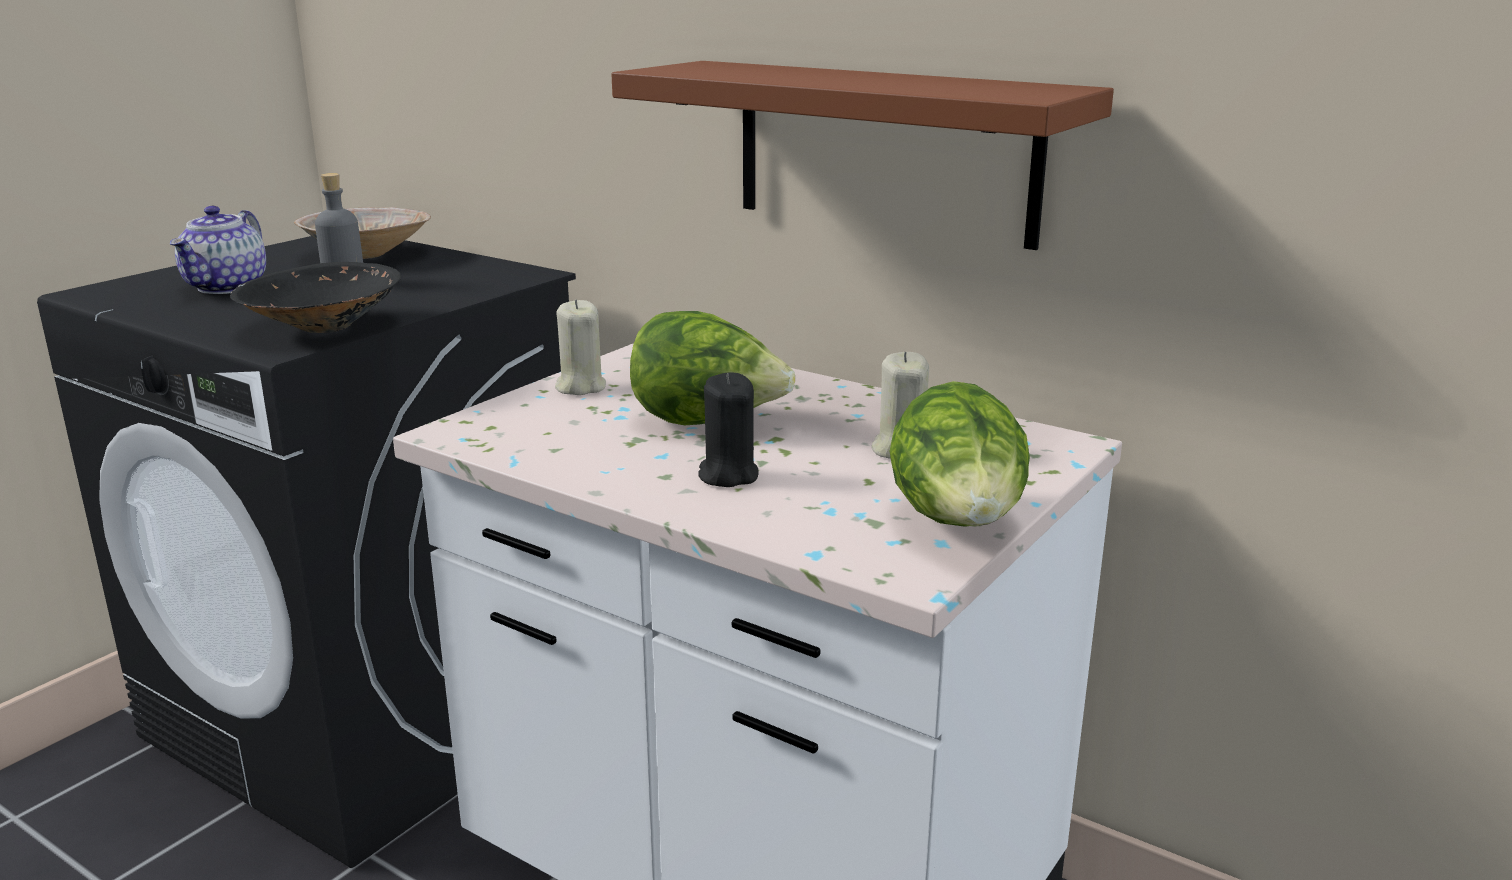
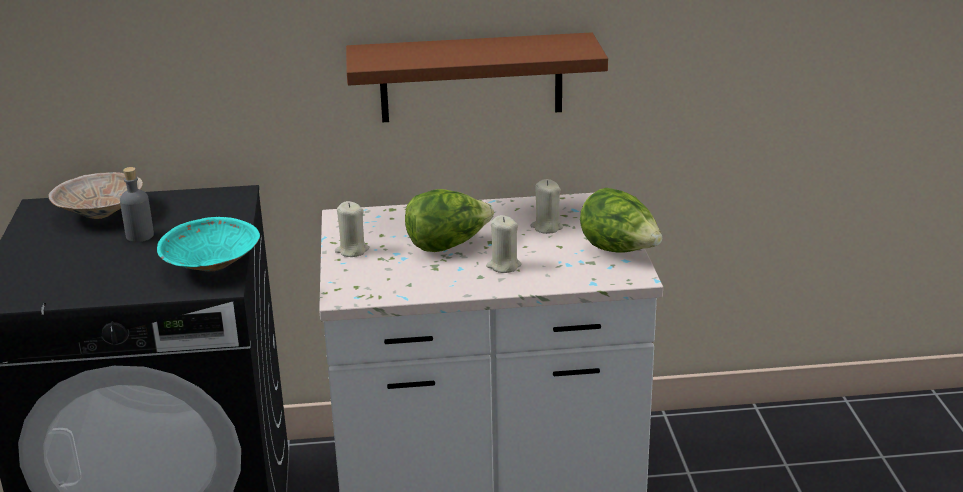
camera: 40 degrees left, 5 degrees up
(227, 287) = (75, 264): teapot -> none
(321, 328) = (211, 266): black bowl -> turquoise bowl
(728, 475) = (503, 266): black candle -> beige candle

